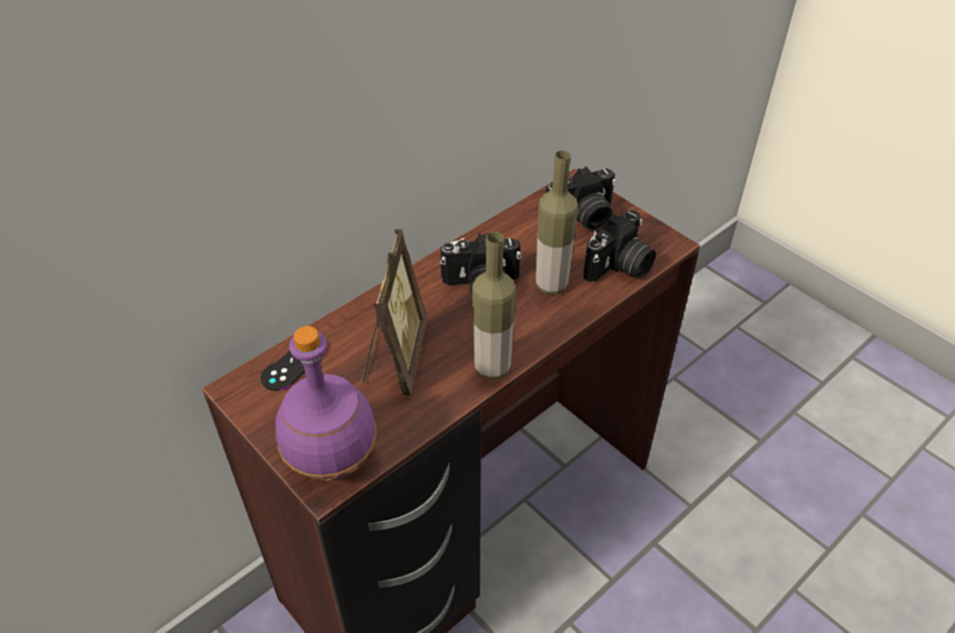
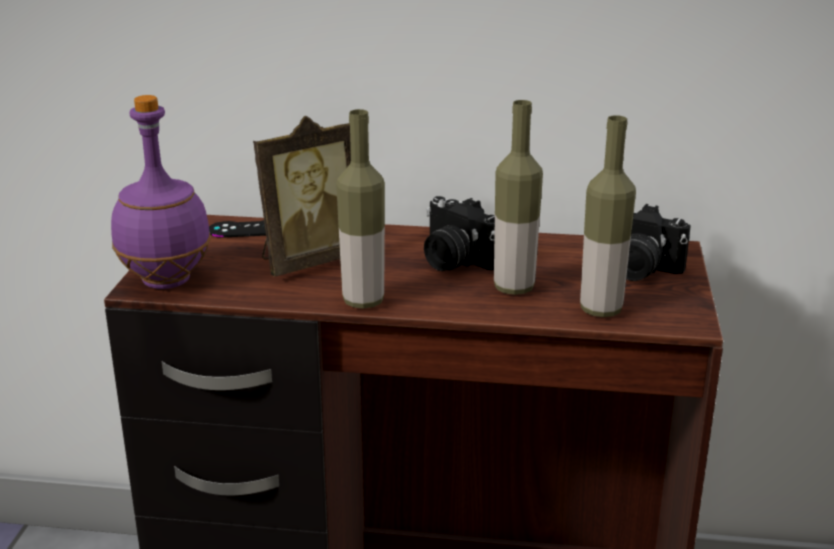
camera: 50 degrees right, 20 degrees down
(620, 267) = (601, 310): camera -> bottle

